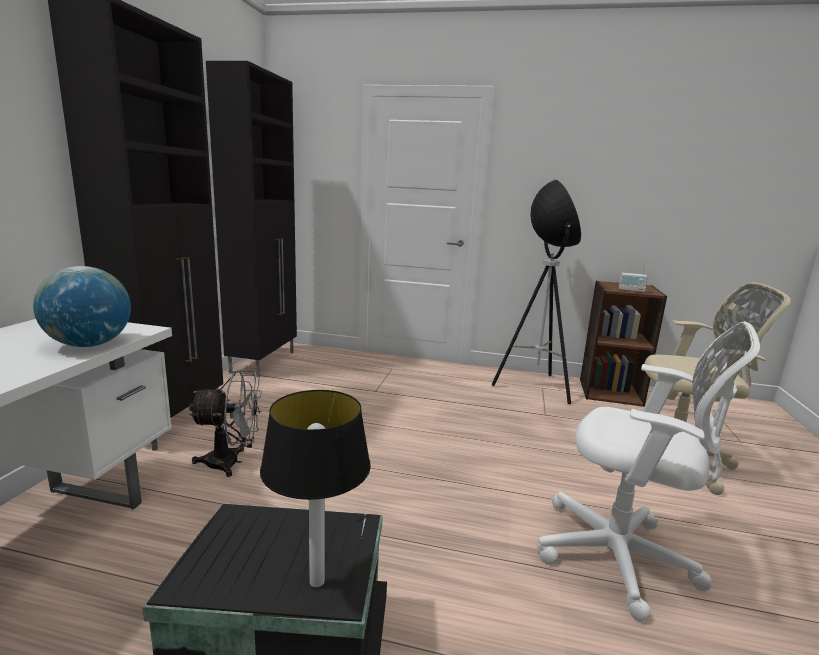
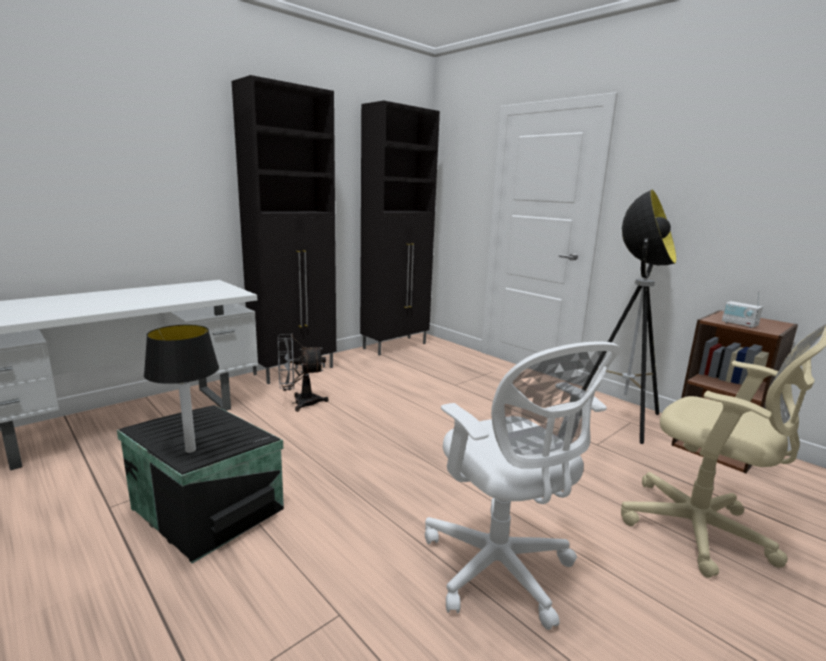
camera: 35 degrees right, 0 degrees up
(89, 345) = (201, 296): globe -> none
(231, 462) = (299, 403): grey fan -> grey fan turned 135 degrees clockwise

